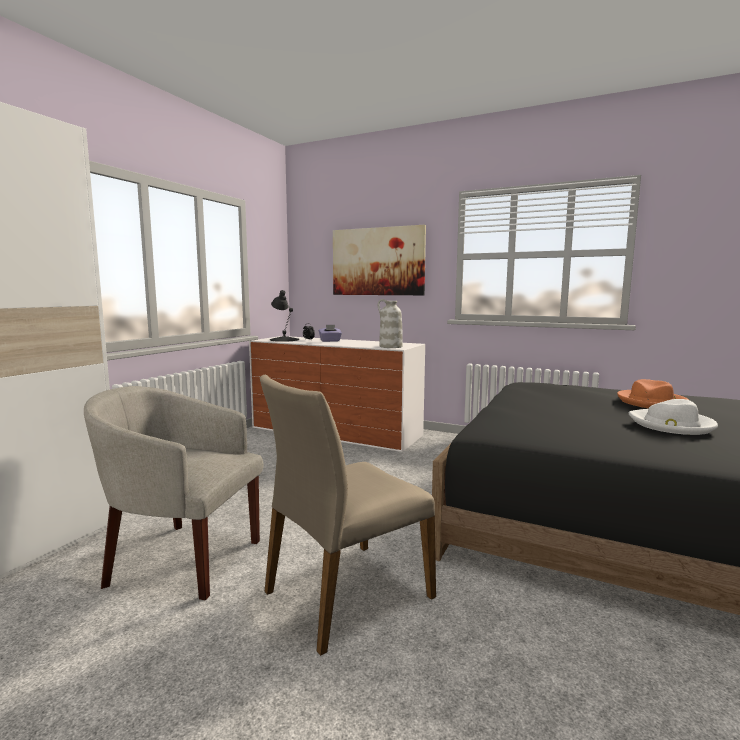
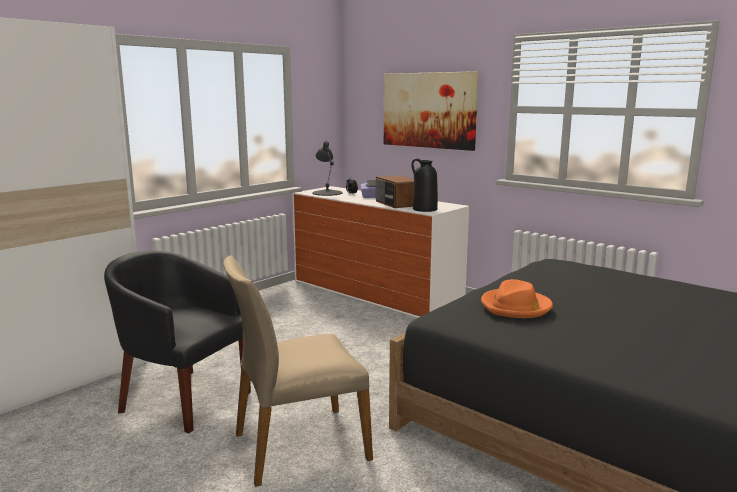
camera: 15 degrees right, 5 degrees up
(181, 559) = (183, 399): beige armchair -> black armchair
(359, 344) = (396, 203): none -> radio
(390, 347) = (424, 209): white vase -> black vase
(652, 402) = (659, 298): orange hat -> orange hat (516, 307)
(671, 425) = (642, 327): white hat -> none

